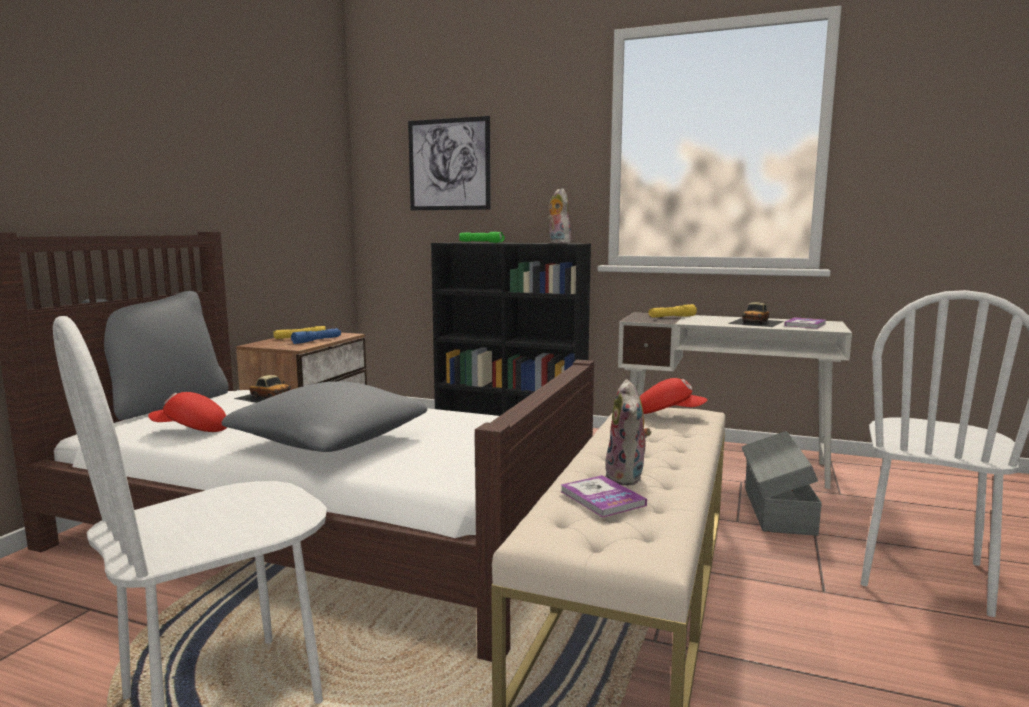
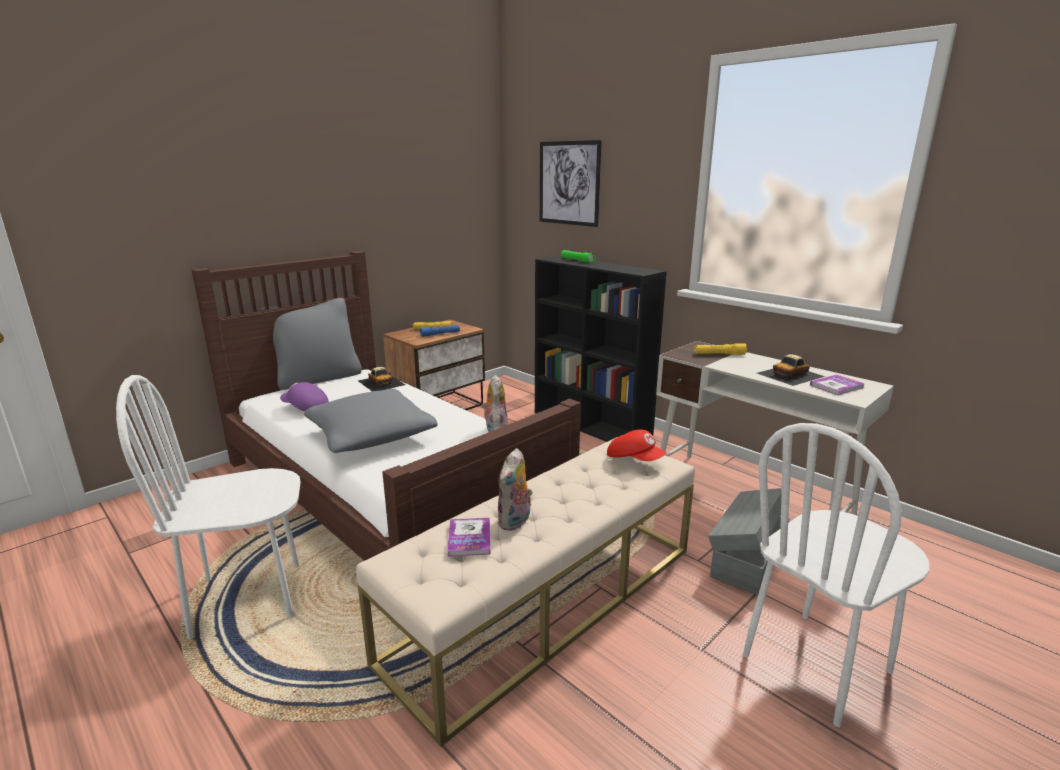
camera: 25 degrees right, 10 degrees up
(190, 430) = (305, 408): red cap -> purple cap
(557, 243) = (633, 270): plush toy -> plush toy (495, 429)

